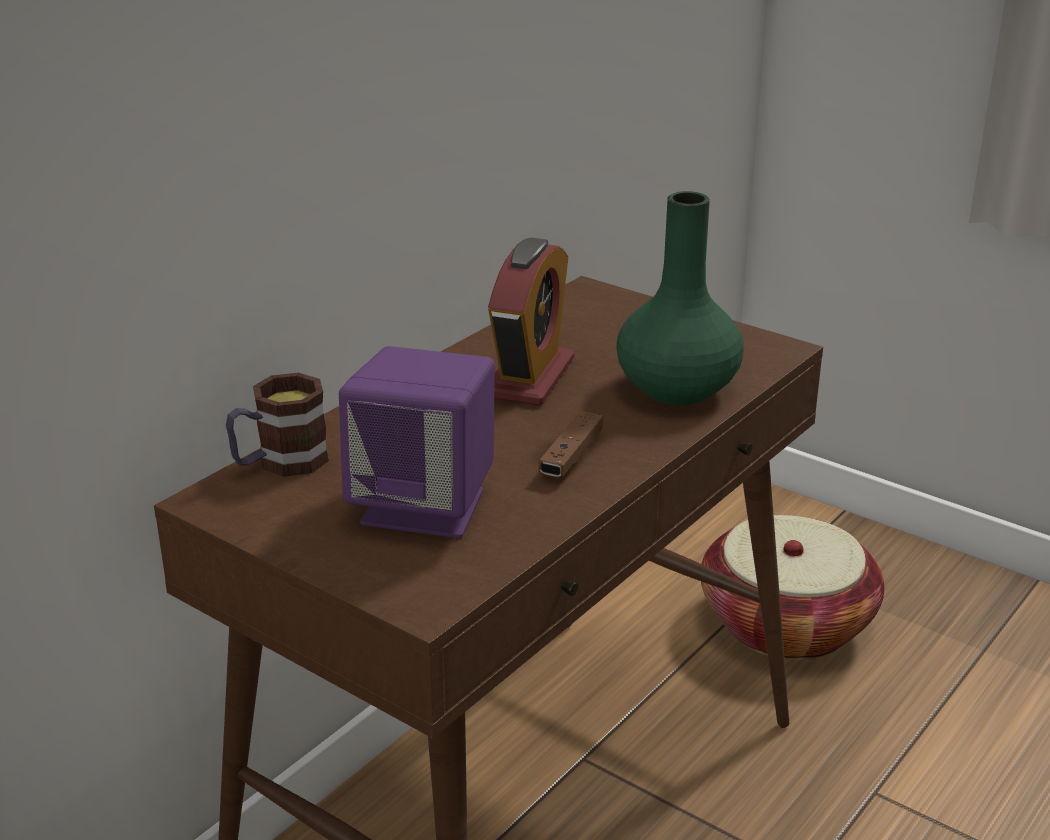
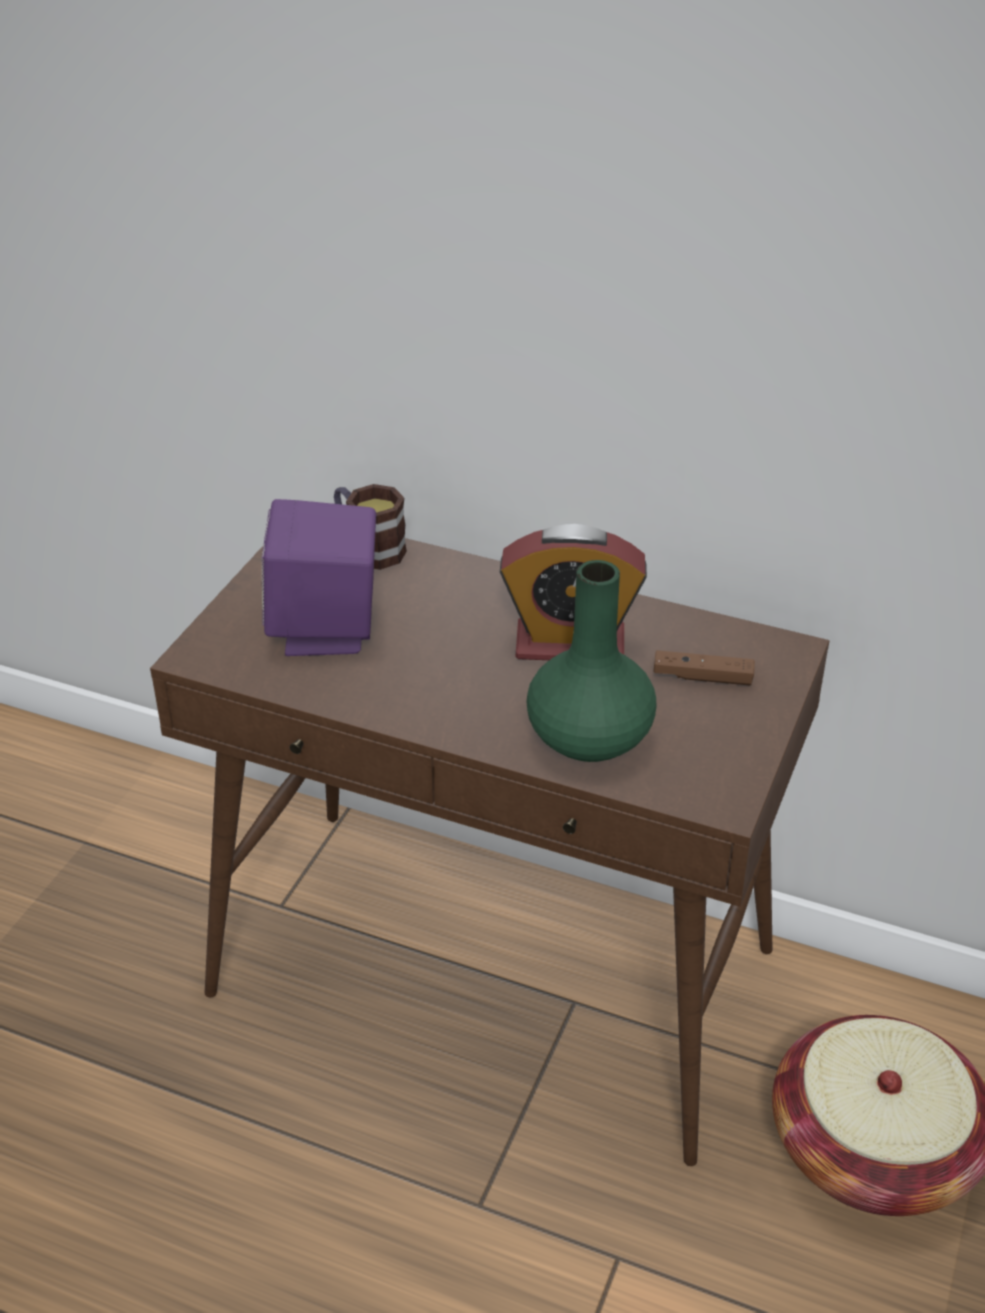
camera: 75 degrees right, 10 degrees up
(571, 457) = (431, 692): brown game controller -> brown game controller (702, 677)

